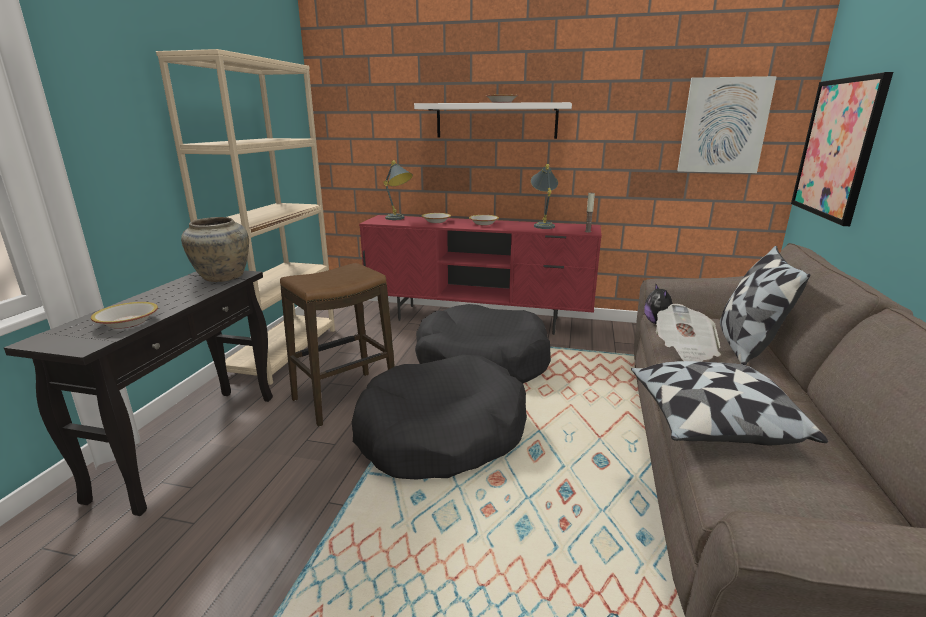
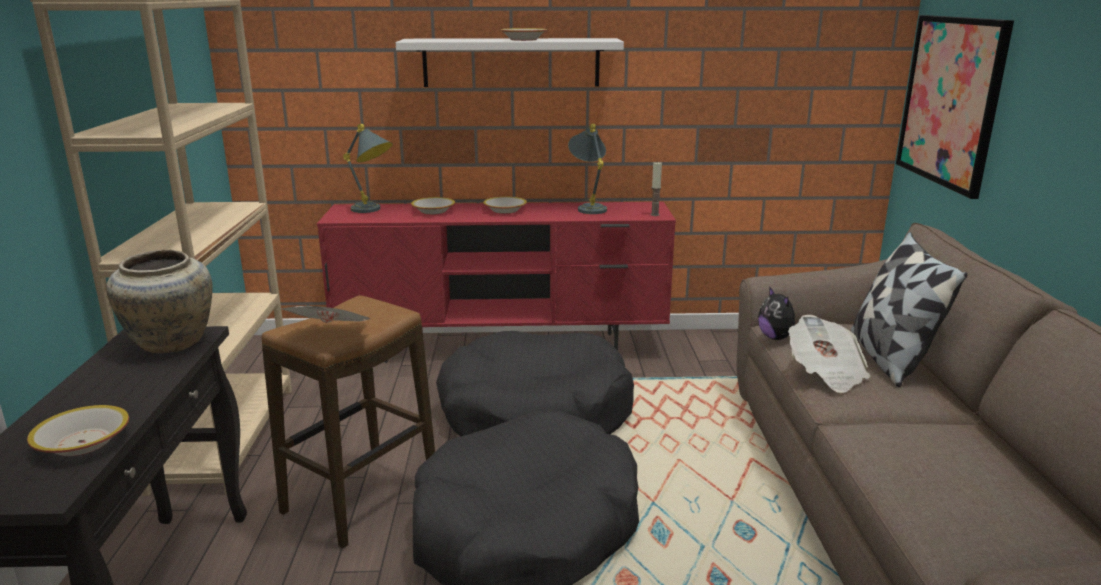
camera: 15 degrees left, 0 degrees up
(319, 283) = (331, 337): none -> newspaper
(711, 423) = (895, 468): pillow -> none
(723, 126) = (811, 67): picture -> none

